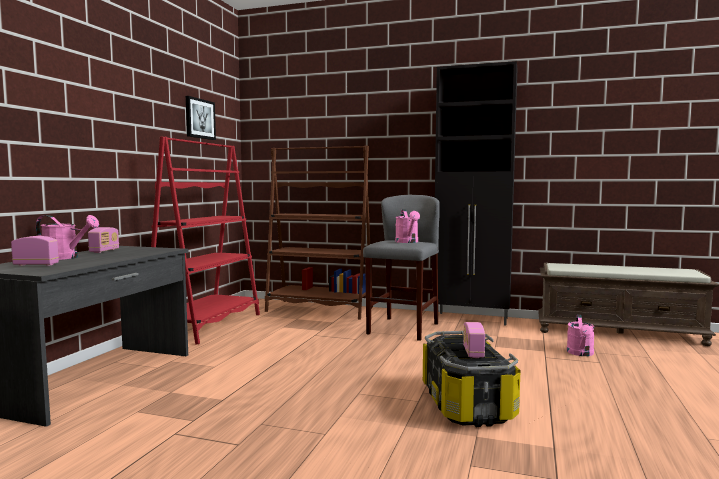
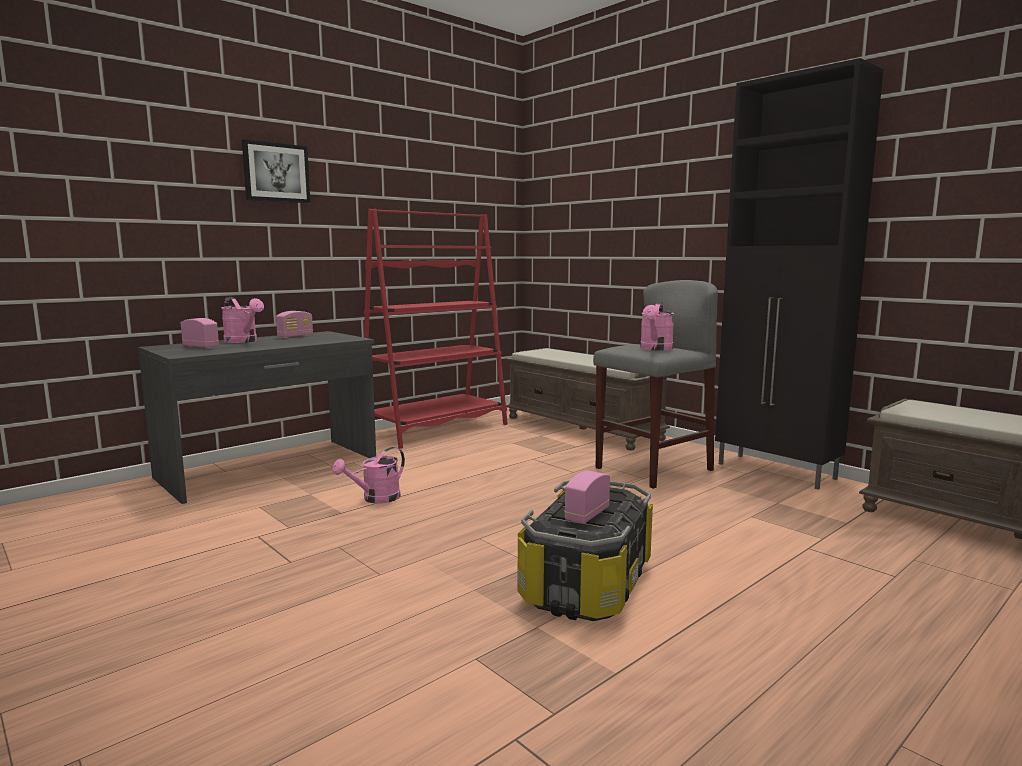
camera: 30 degrees right, 5 degrees up
(199, 118) = (452, 182): picture -> picture (276, 172)
(319, 310) = (584, 428): brown bookcase -> brown bench
(581, 353) = (881, 555): pink watering can -> pink watering can (375, 499)

